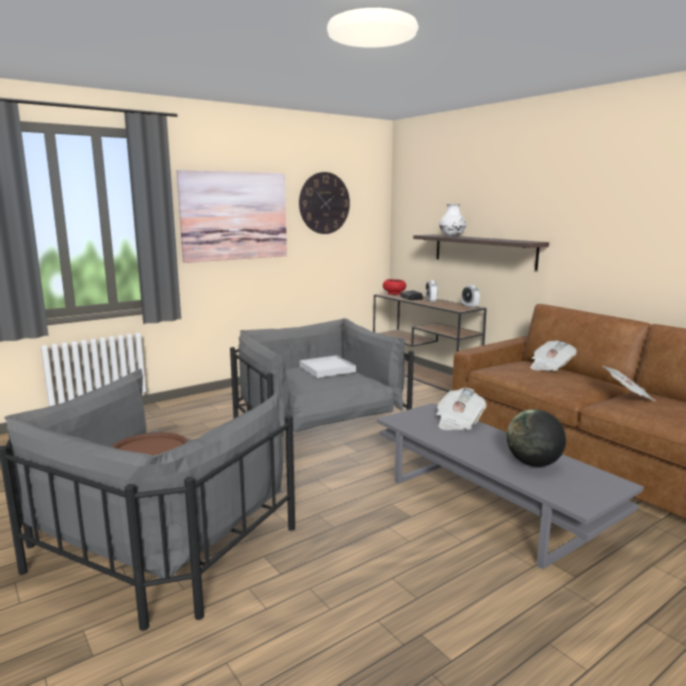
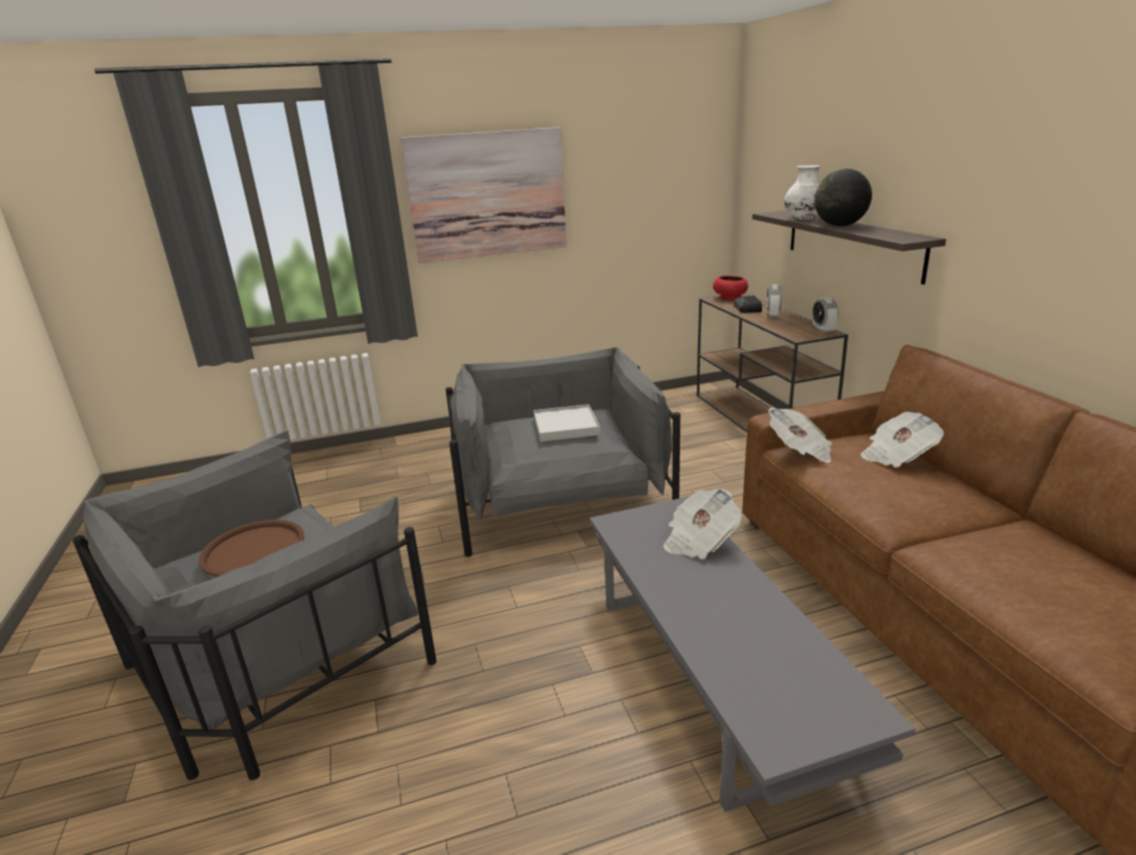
camera: 20 degrees right, 10 degrees up
(324, 203) = (626, 166): wall clock -> none
(533, 463) = (758, 643): globe -> globe (840, 226)
(627, 396) = (991, 537): newspaper -> newspaper (800, 451)

